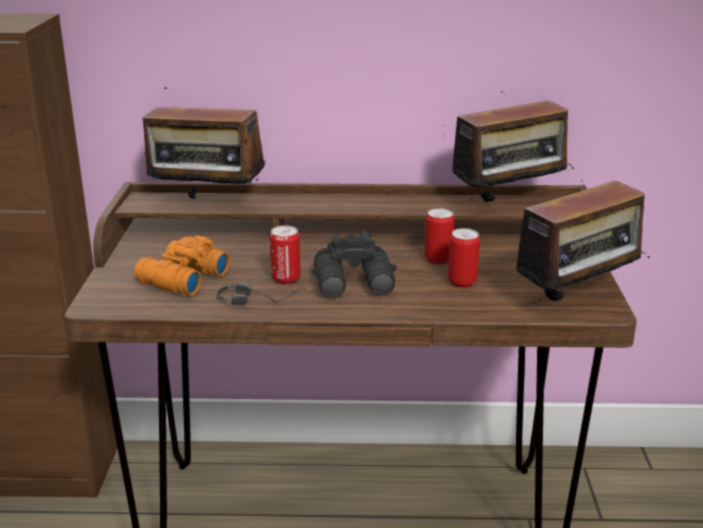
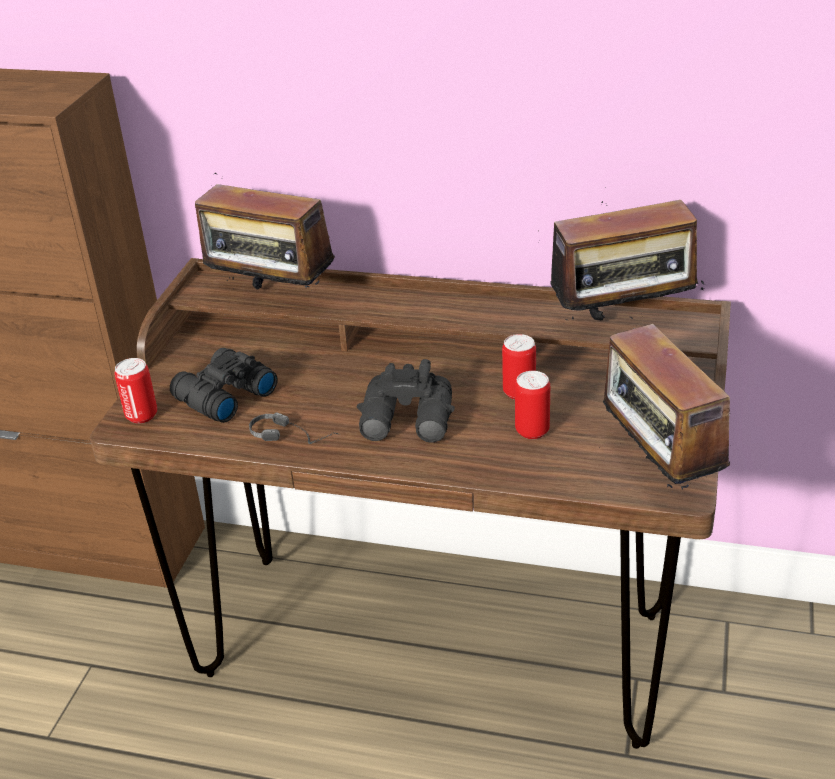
camera: 15 degrees right, 10 degrees up
(181, 279) = (223, 396): orange binoculars -> black binoculars
(286, 279) = (335, 407): can -> can (141, 415)
(577, 299) = (657, 471): radio -> radio turned 90 degrees clockwise

